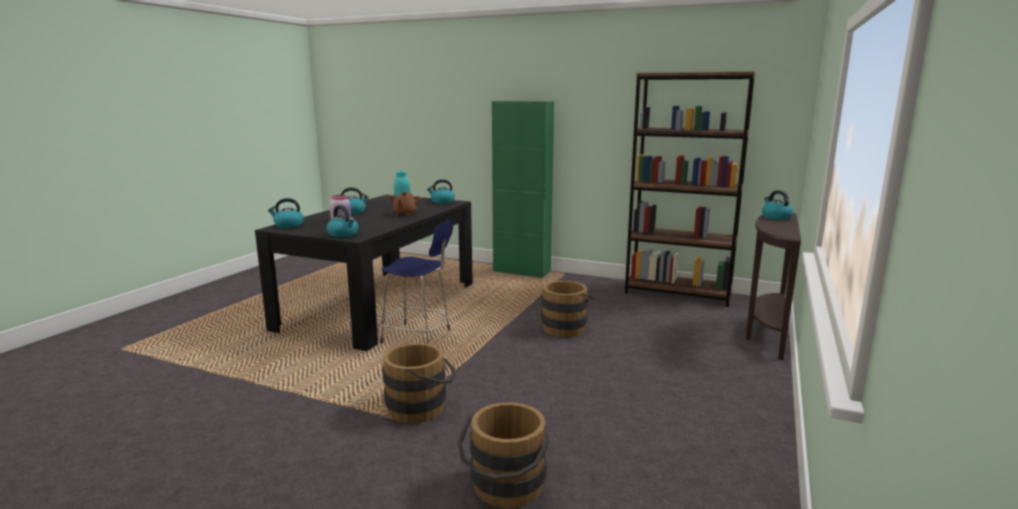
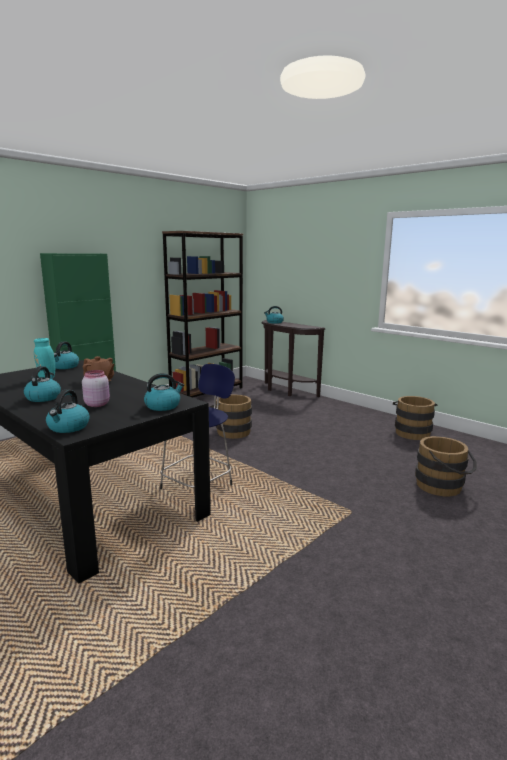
camera: 70 degrees left, 0 degrees up
(422, 407) = (335, 500): brown bucket -> brown bucket (411, 432)

